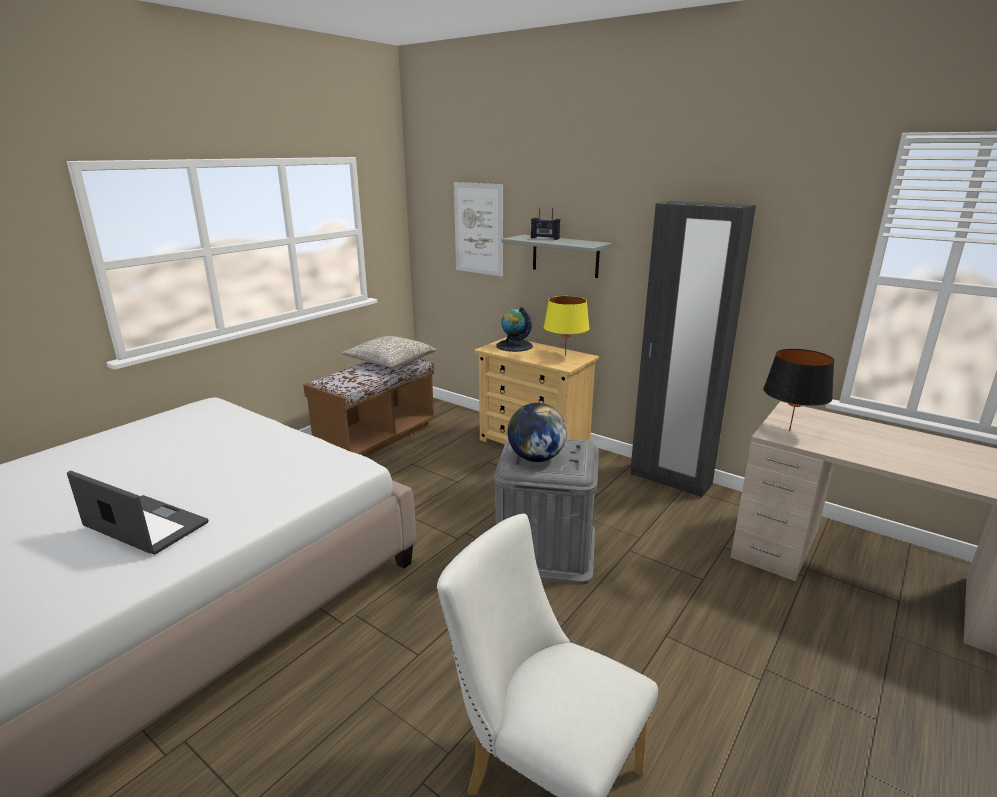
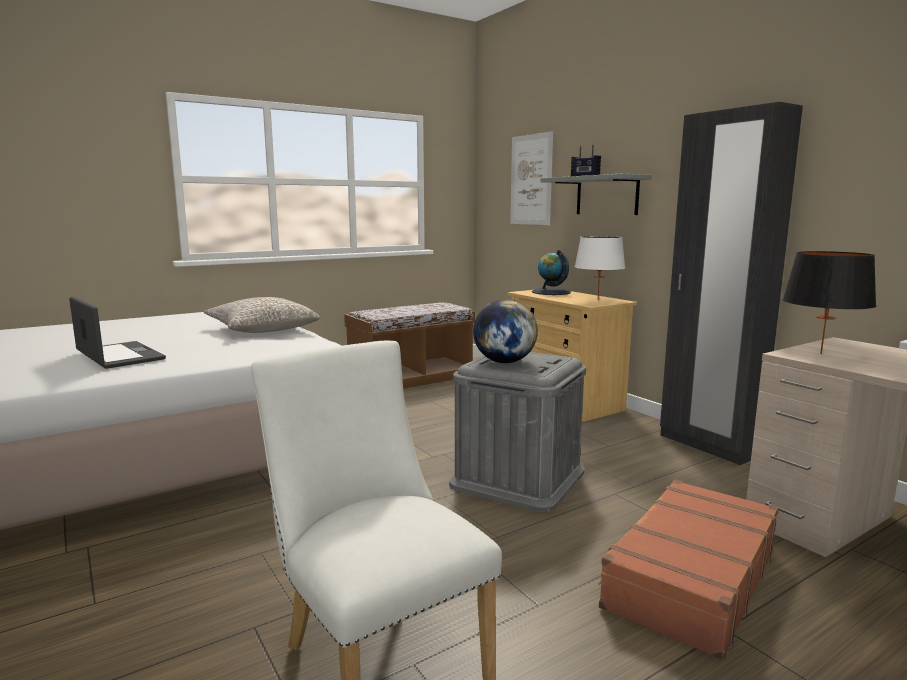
camera: 20 degrees right, 10 degrees down
(389, 362) = (431, 306): grey pillow -> grey pillow (261, 330)
(565, 356) = (598, 299): yellow table lamp -> white table lamp
(722, 627) = (690, 578): none -> brown suitcase

